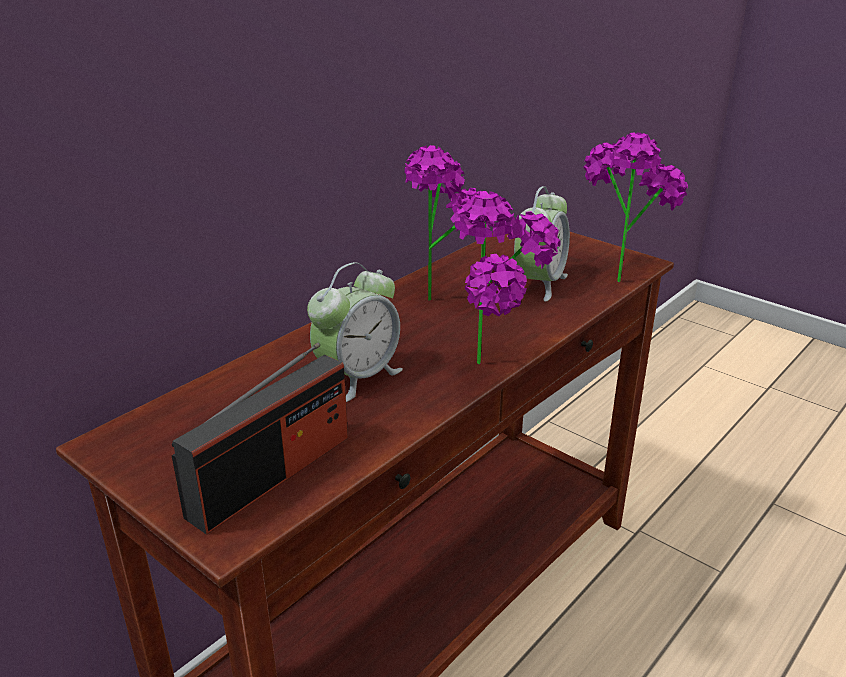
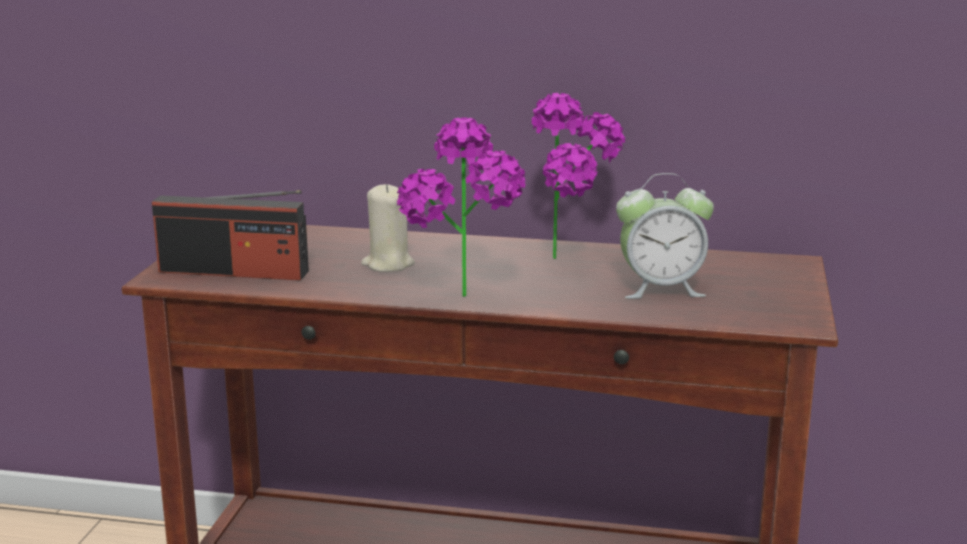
camera: 60 degrees right, 10 degrees down
(358, 377) = (388, 265): alarm clock -> beige candle
(619, 273) = (751, 317): potted plant -> none

